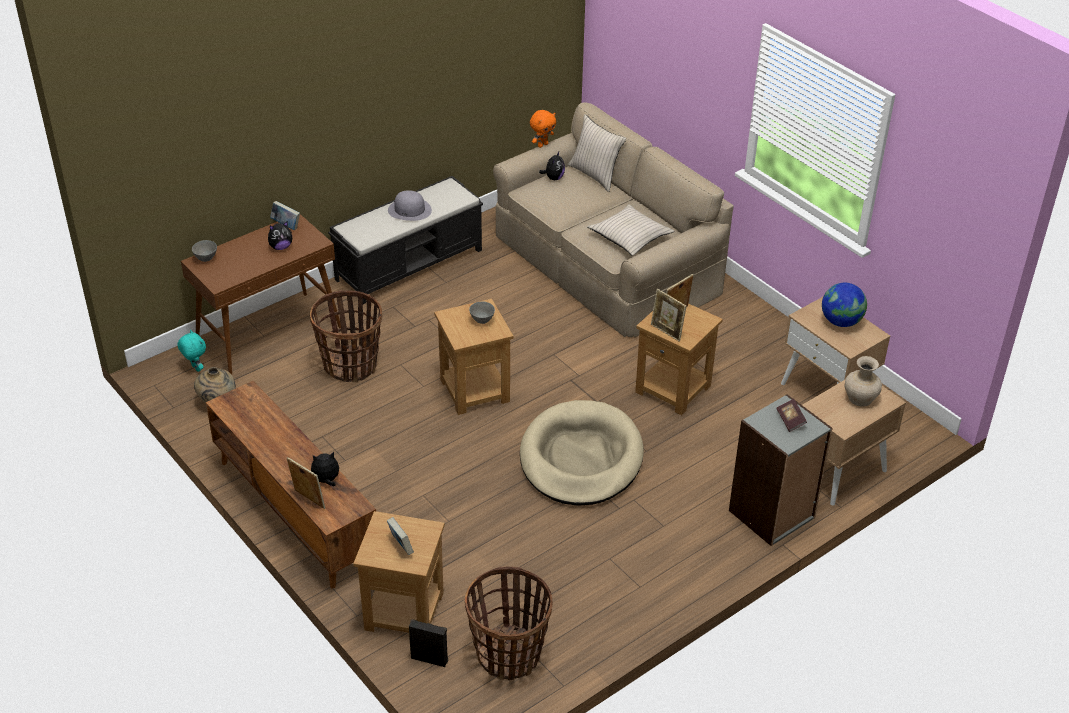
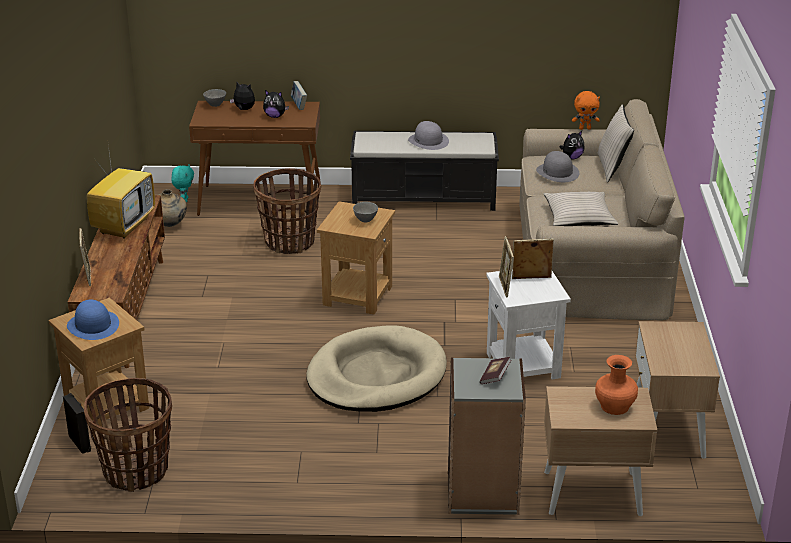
camera: 40 degrees right, 10 degrees down
(265, 430) = (124, 225): none -> television
(326, 481) = (116, 271): plush toy -> plush toy (243, 109)
(400, 546) = (93, 325): book -> blue hat
(563, 198) = (557, 172): none -> grey hat
(674, 389) = (523, 366): brown side table -> white side table
(841, 322) = (683, 346): globe -> none
(860, 398) = (615, 406): beige vase -> orange vase

